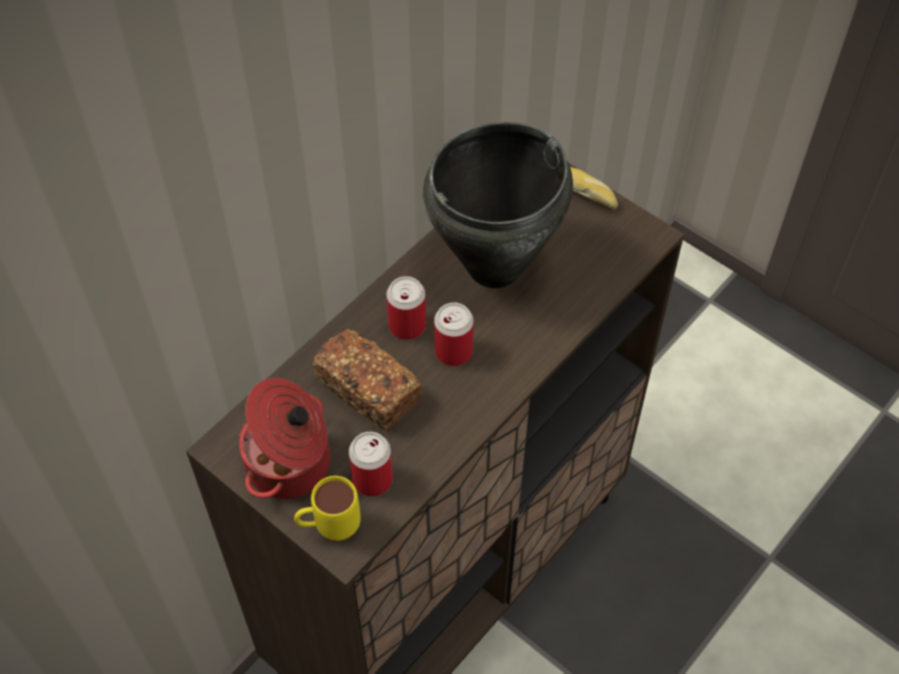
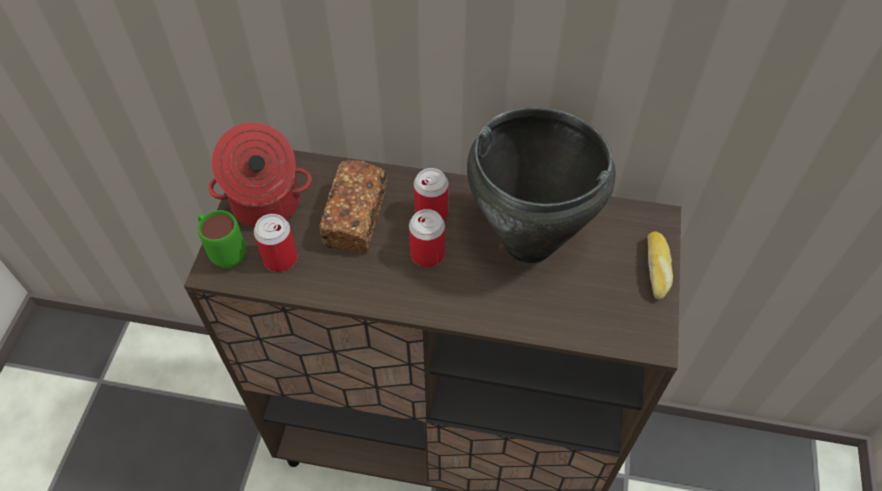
camera: 60 degrees right, 0 degrees up
(329, 529) = (225, 253): yellow mug -> green mug

